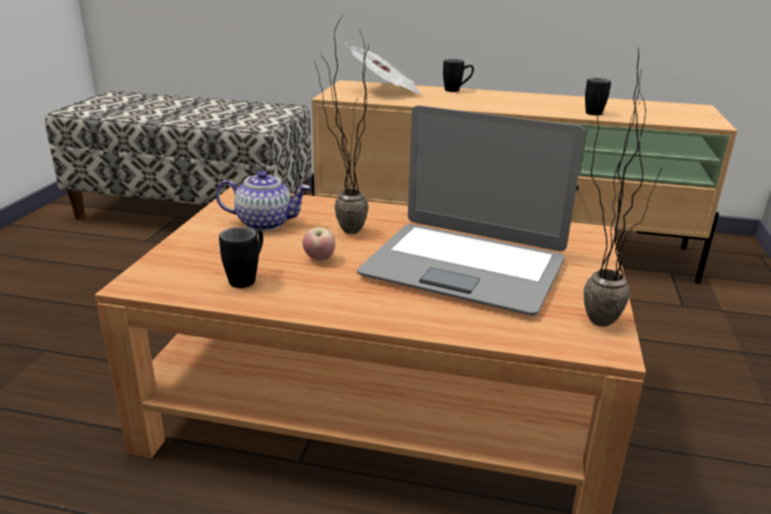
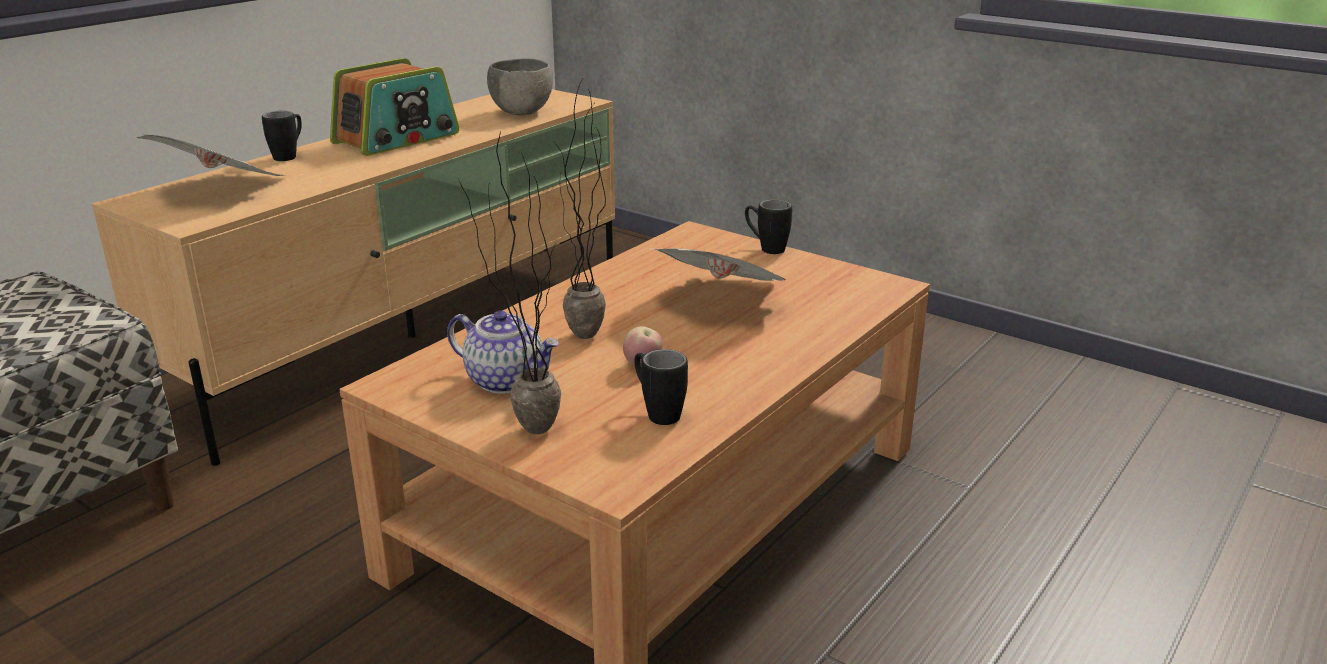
camera: 65 degrees left, 0 degrees up
(265, 223) = (506, 380): teapot -> teapot turned 90 degrees clockwise
(464, 268) = (722, 301): laptop -> newspaper
(526, 101) = (397, 139): none -> radio
(593, 112) = (483, 126): black mug -> black mug (765, 248)
(594, 315) = (843, 275): potted plant -> potted plant (522, 427)
(644, 115) = (522, 113): none -> grey bowl

